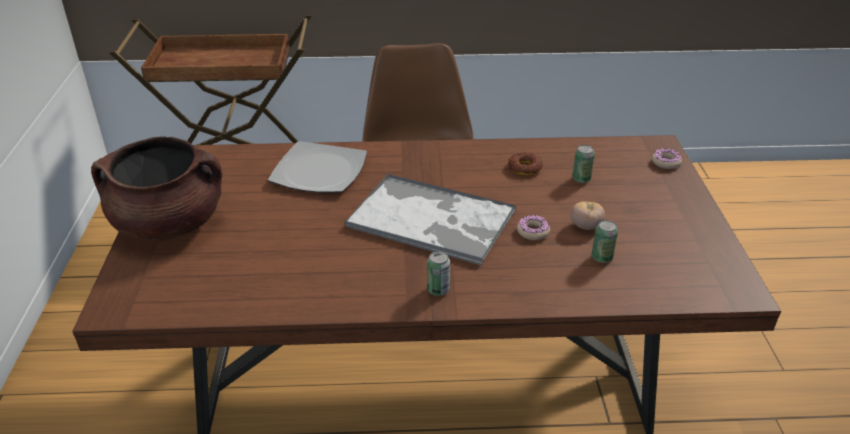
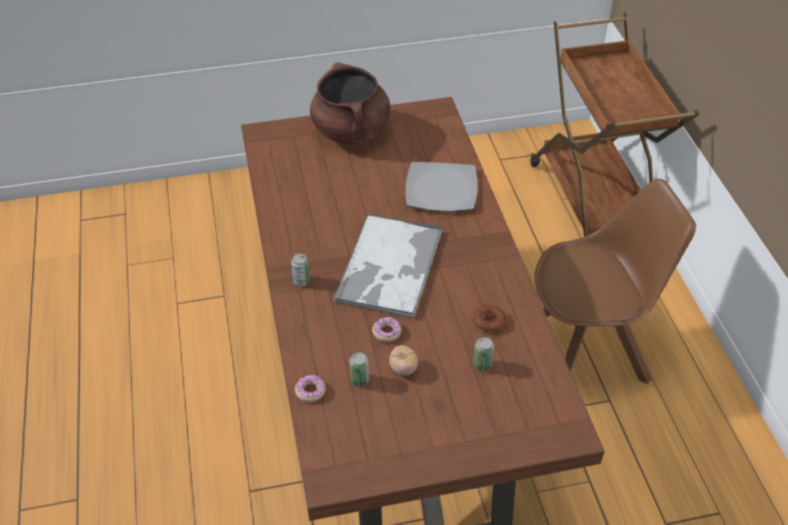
camera: 80 degrees right, 10 degrees up
(666, 162) = (537, 437): donut -> donut (310, 391)

